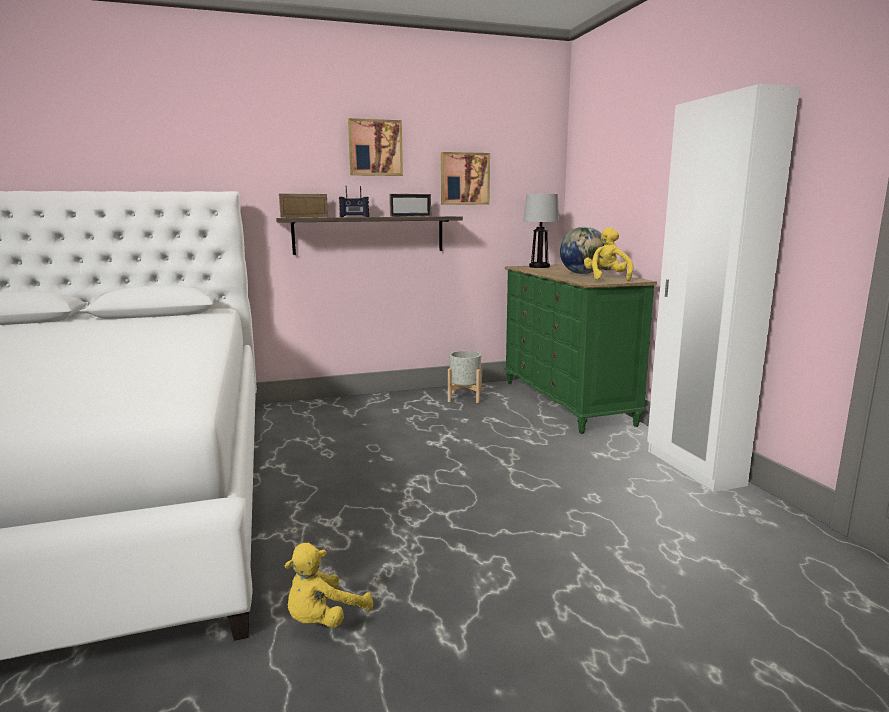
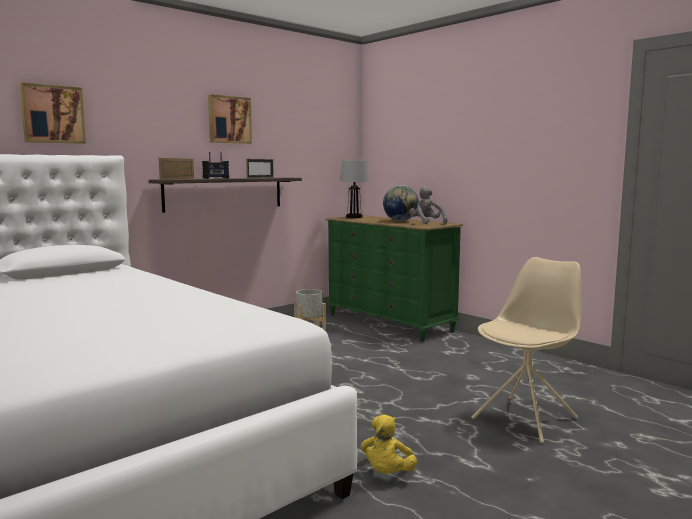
camera: 25 degrees left, 5 degrees down
(464, 179) = (294, 147): picture -> picture (52, 114)
(602, 582) = (526, 418): none -> beige chair
(606, 278) = (426, 223): yellow plush toy -> grey plush toy
(693, 468) = (512, 351): white wardrobe -> none

